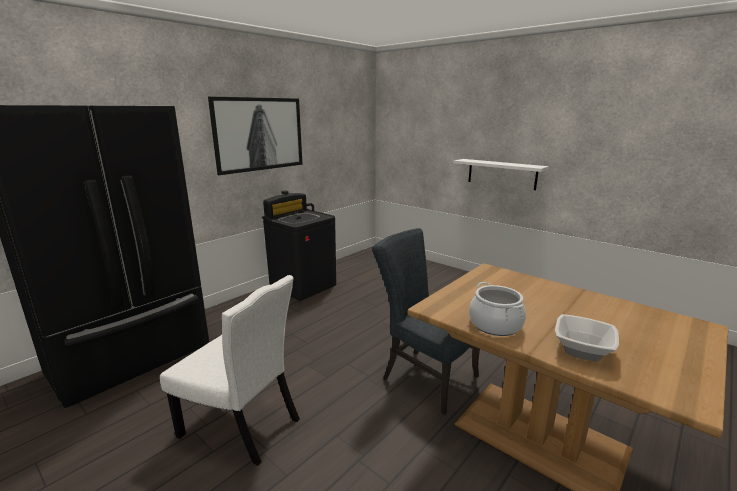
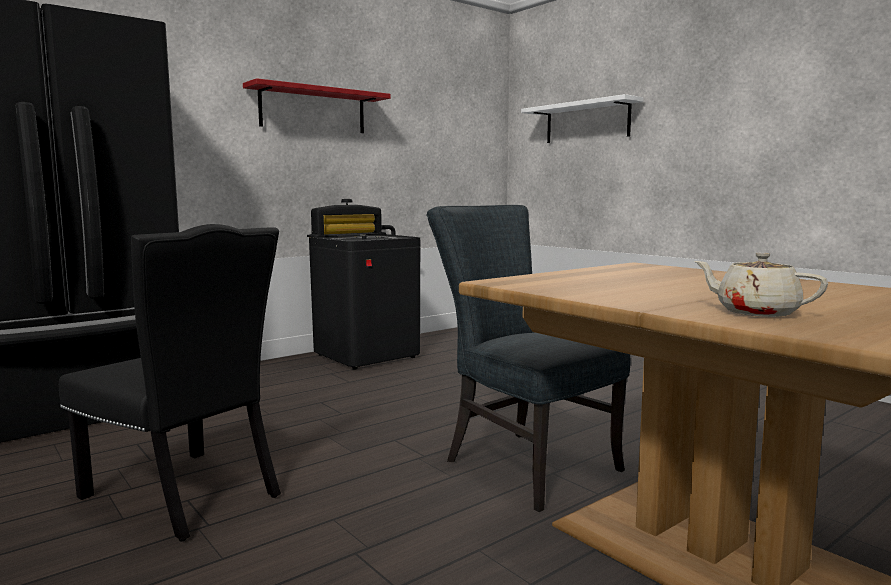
camera: 10 degrees right, 10 degrees down
(240, 424) = (182, 493): white chair -> black chair
(259, 134) = (313, 110): picture -> red shelf
(495, 325) = (602, 293): cooking pot -> none
(501, 174) = (704, 174): white shelf -> white shelf (587, 122)
(583, 350) = (755, 312): bowl -> beige teapot

